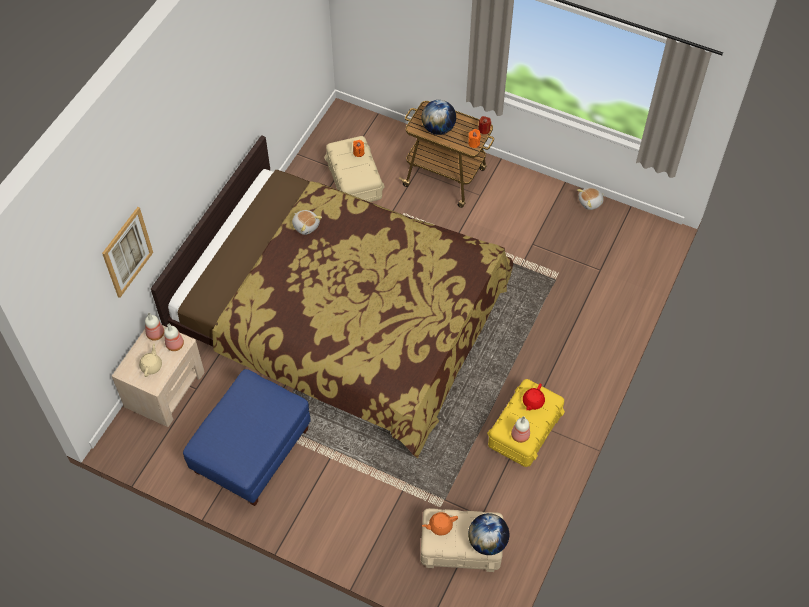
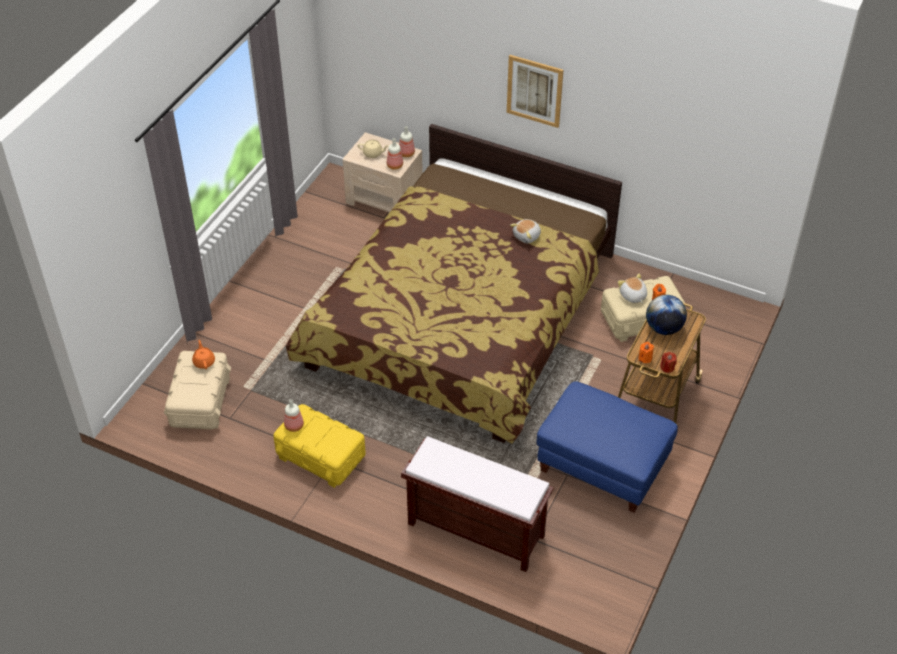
camera: 90 degrees right, 10 degrees down
(127, 252) = (421, 62): picture -> picture (534, 91)
(251, 451) = (316, 256): blue ottoman -> blue ottoman (603, 465)
(487, 542) = (182, 396): globe -> none
(532, 402) = (332, 438): red teapot -> none
(590, 202) = (636, 536): plush toy -> plush toy (632, 296)
(595, 310) = (474, 530): none -> brown bench

